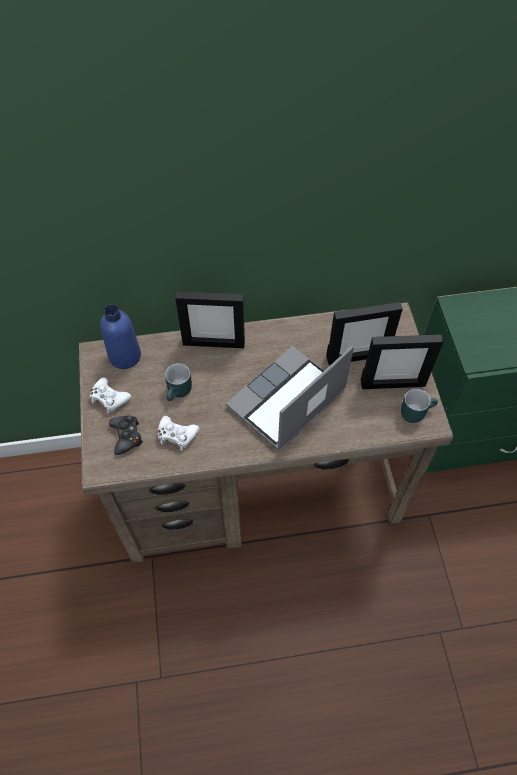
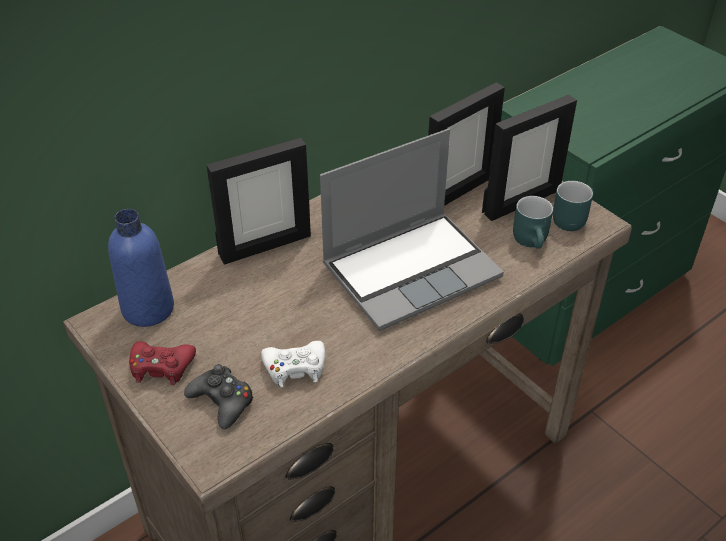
camera: 30 degrees left, 15 degrees down
(109, 398) = (161, 367): white game controller -> red game controller
(179, 392) = (260, 317): turquoise mug -> turquoise mug (533, 241)
(286, 401) = (412, 269): laptop -> laptop turned 135 degrees counterclockwise

